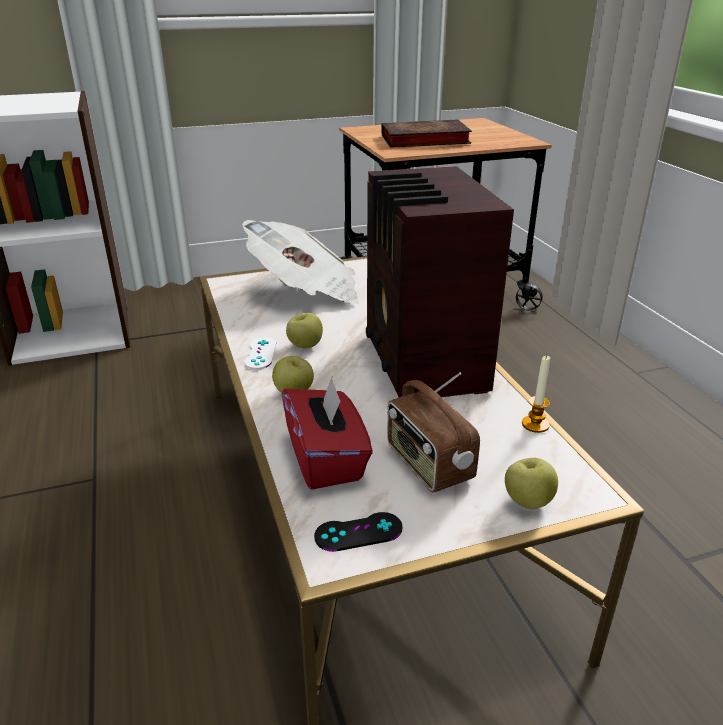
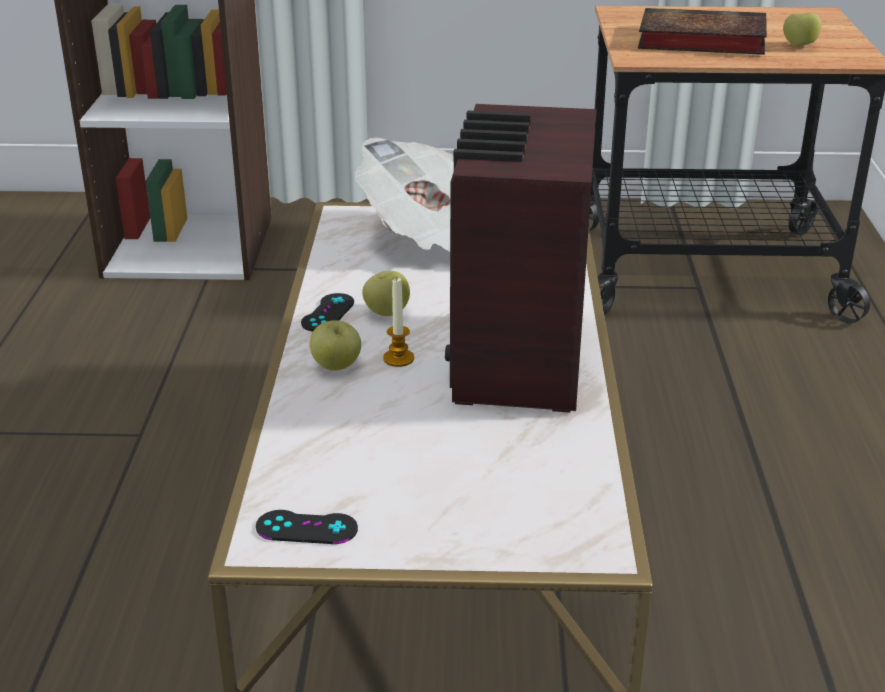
camera: 20 degrees right, 0 degrees up
(260, 353) = (328, 313): white game controller -> black game controller
(326, 459) = (324, 447): red tissue box -> none
(427, 465) = (432, 478): radio -> none
(527, 501) = (517, 542): apple -> apple (799, 46)
(535, 424) = (599, 462): candle -> candle (398, 358)

